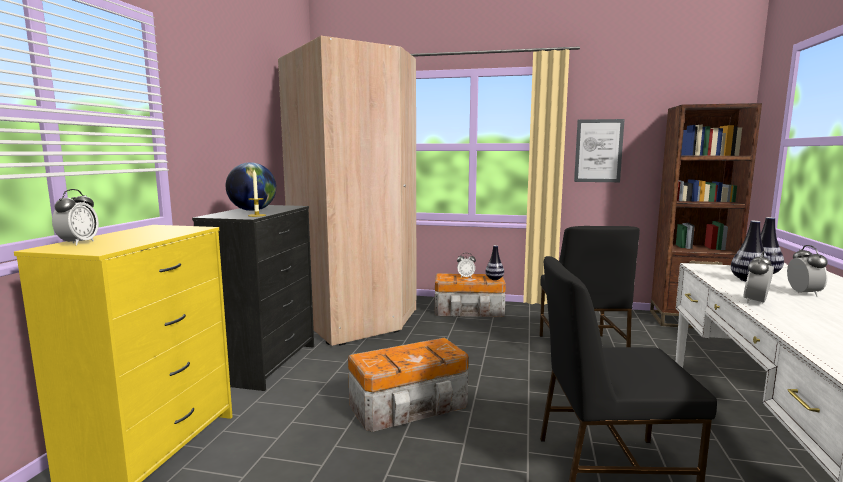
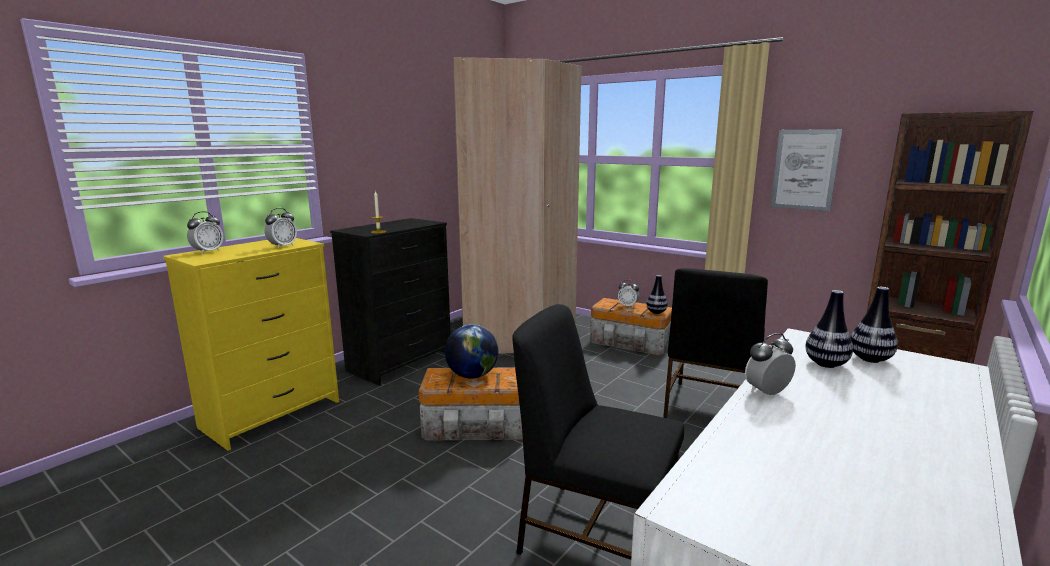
camera: 25 degrees right, 5 degrees up
(252, 210) = (389, 225): globe -> globe (472, 375)
(803, 293) = (863, 394): alarm clock -> alarm clock (282, 246)

